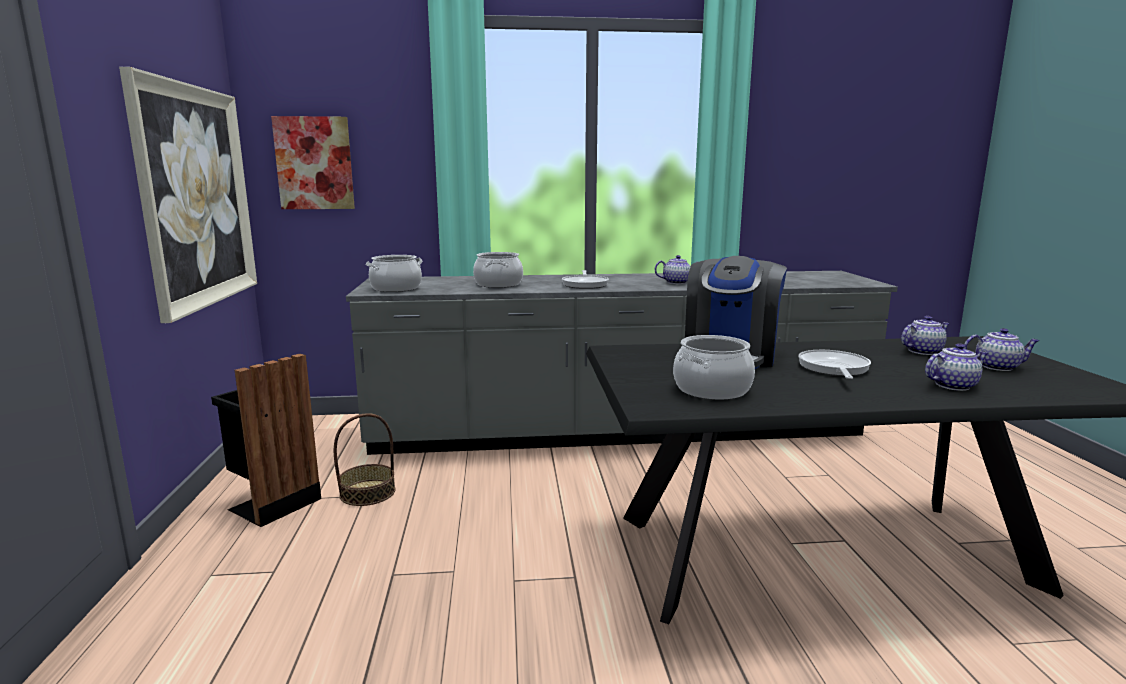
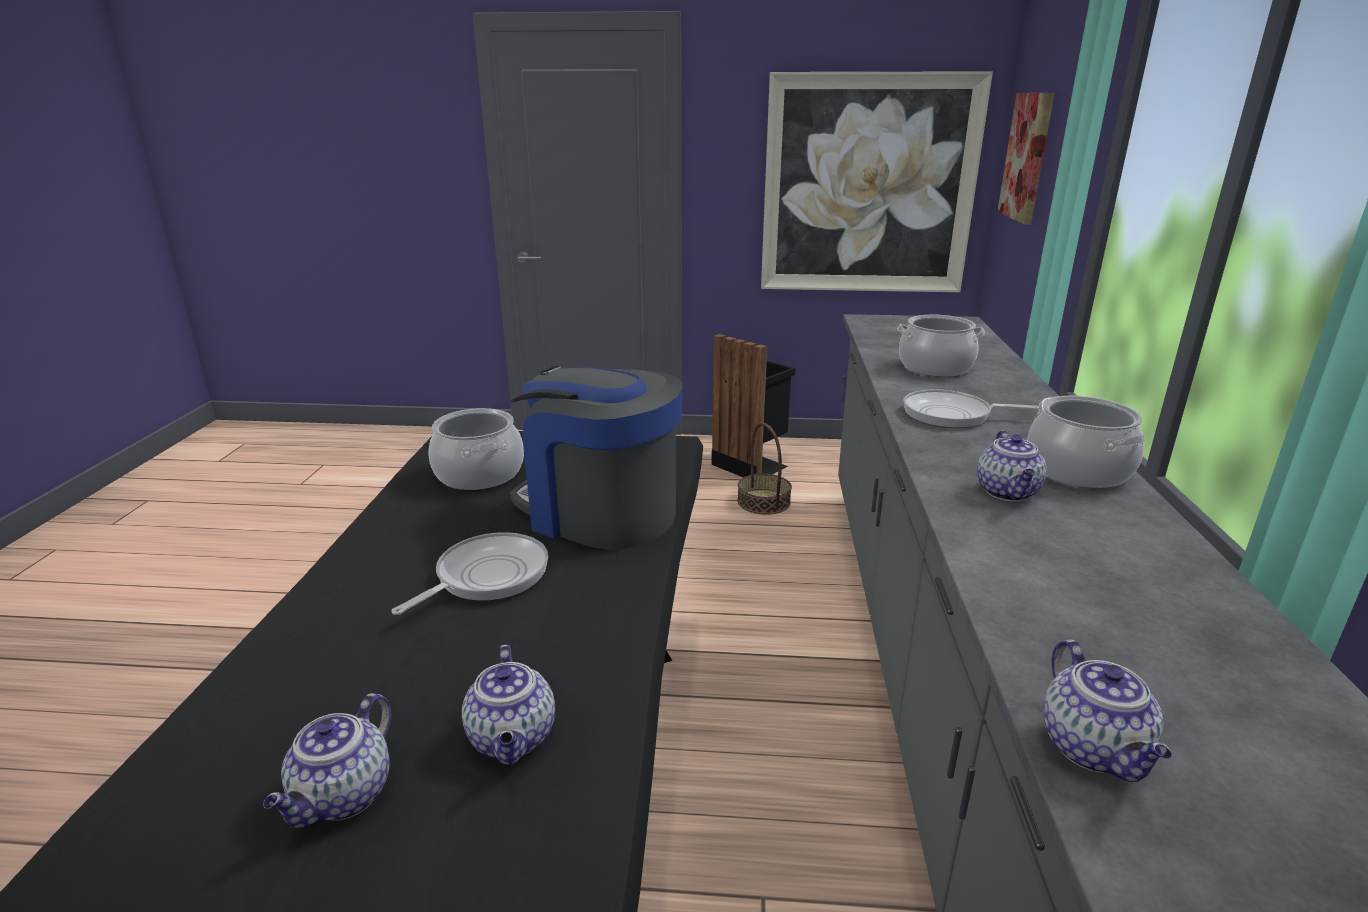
camera: 100 degrees right, 10 degrees up
(396, 288) = (890, 327): cooking pot -> cooking pot (1078, 469)
(833, 369) = (487, 576): frying pan -> frying pan turned 75 degrees counterclockwise
(953, 385) = (325, 660): teapot -> teapot (1095, 750)

